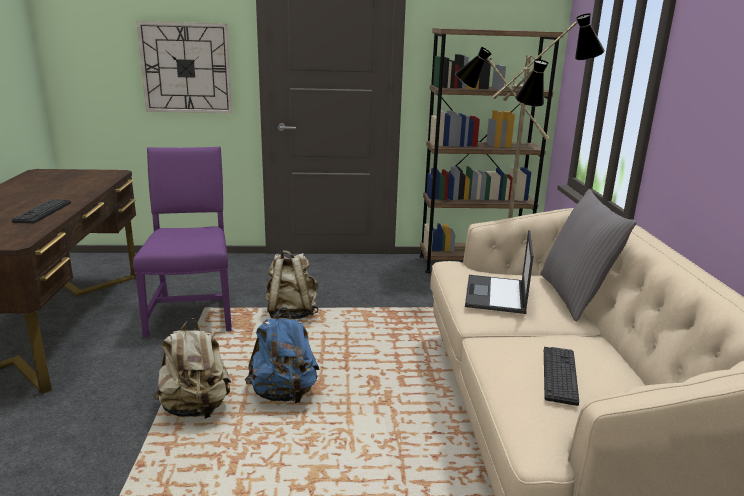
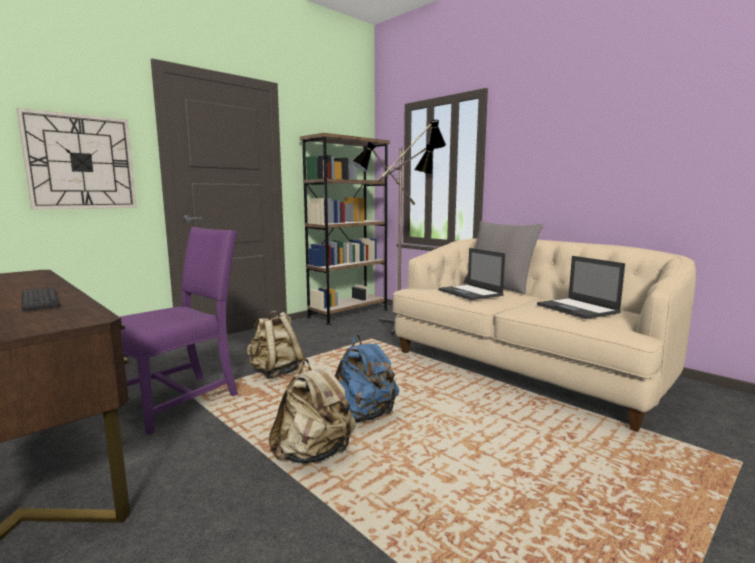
camera: 40 degrees left, 10 degrees down
(192, 311) = (180, 400): purple chair -> purple chair turned 90 degrees clockwise
(559, 375) = (578, 309): keyboard -> laptop

